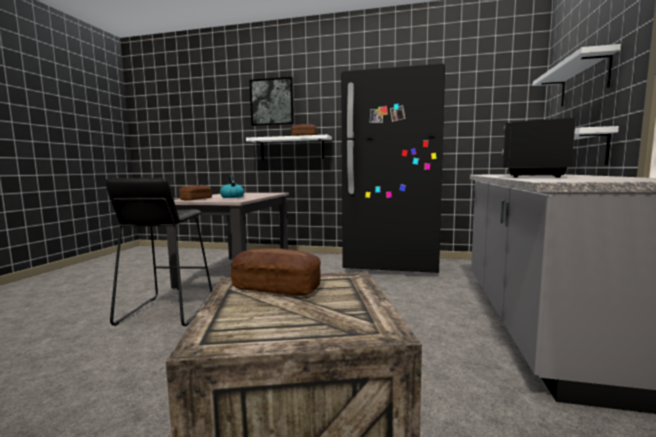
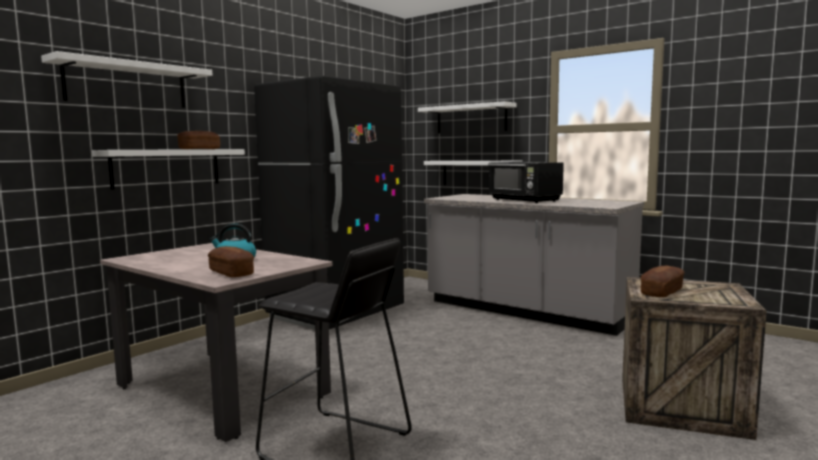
camera: 65 degrees left, 0 degrees up
(272, 102) = (127, 84): picture -> white shelf

